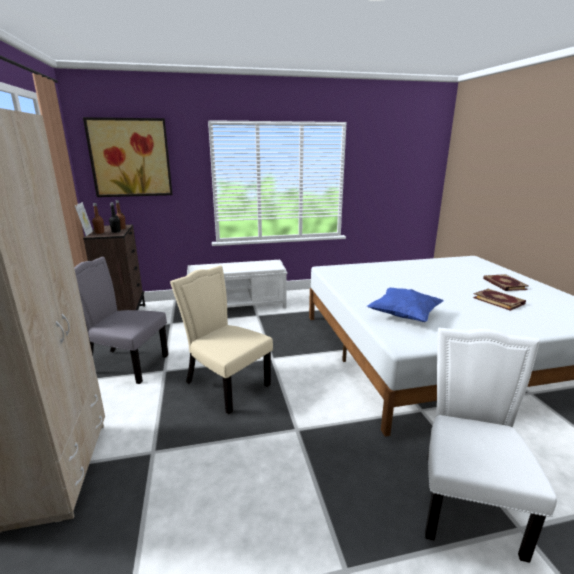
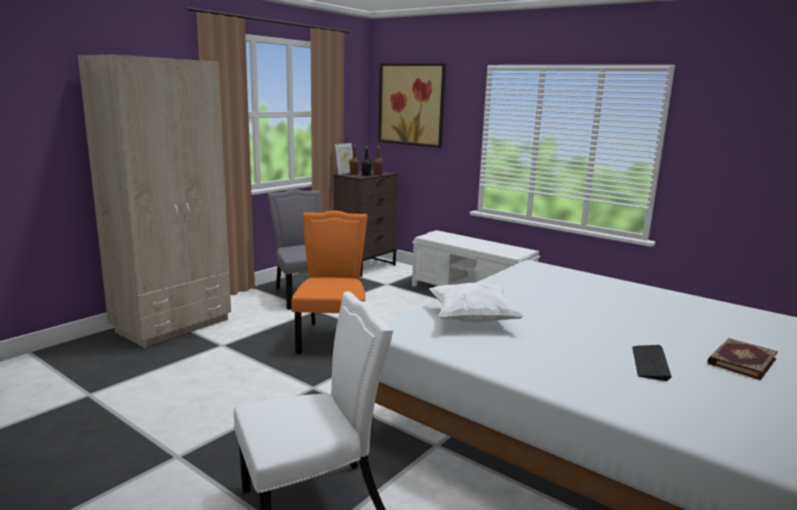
camera: 50 degrees right, 5 degrees down
(227, 386) = (332, 339): beige chair -> orange chair
(404, 316) = (472, 319): blue pillow -> white pillow
(498, 300) = (650, 363): book -> keyboard

